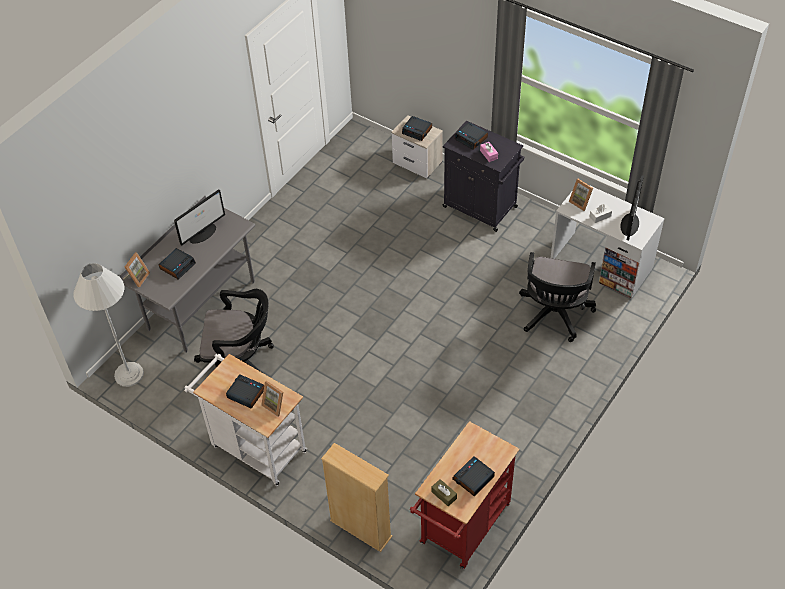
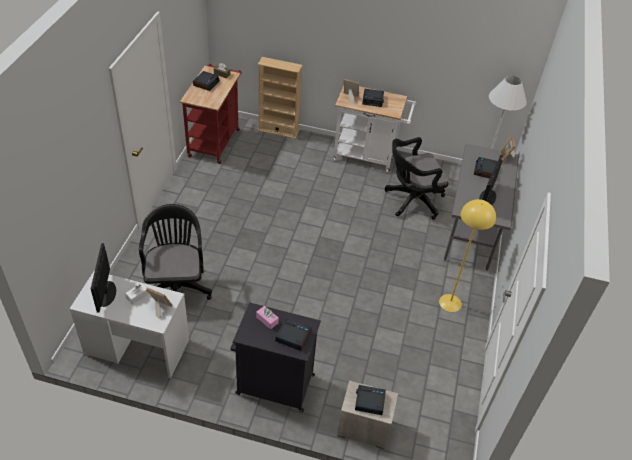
camera: 155 degrees right, 5 degrees down
(278, 239) = (450, 303): none -> yellow floor lamp

